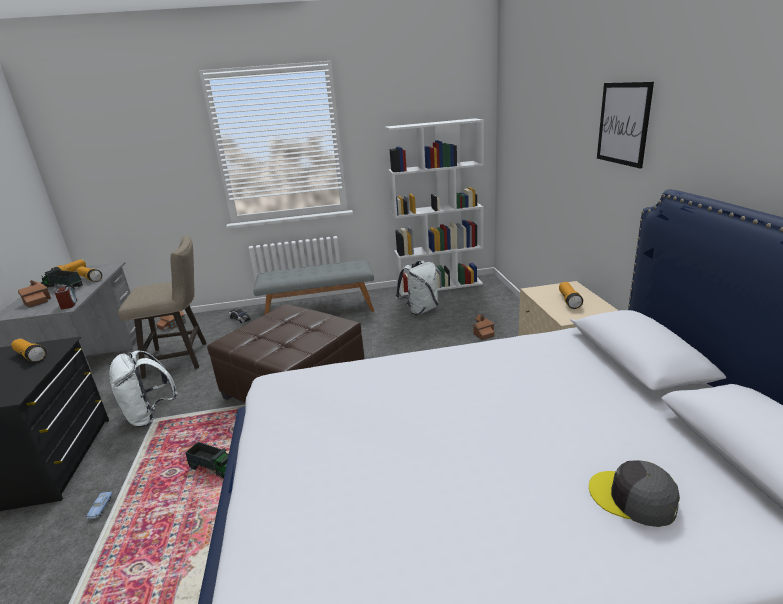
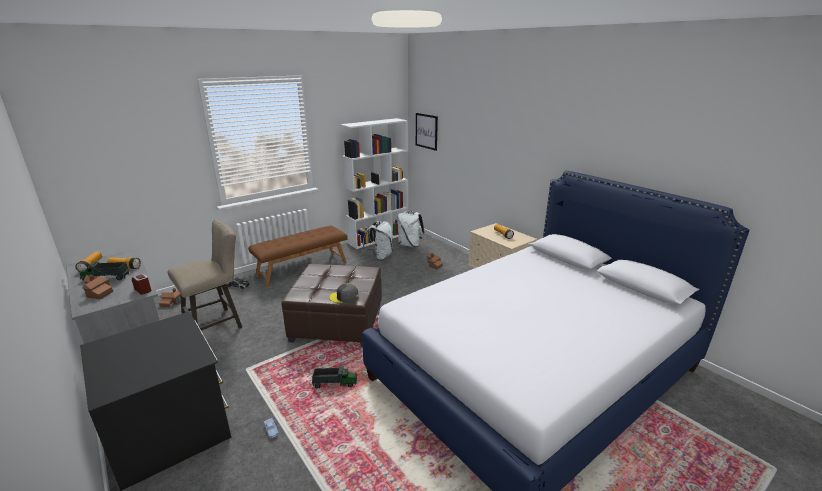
camera: 30 degrees left, 0 degrees up
(30, 356) = (165, 333): flashlight -> none
(150, 415) = (239, 367): white backpack -> white backpack (410, 244)
(319, 311) = (302, 269): grey bench -> brown bench
(623, 123) = (527, 133): picture -> picture (426, 131)
(633, 498) = (614, 311): grey cap -> grey cap (344, 297)

